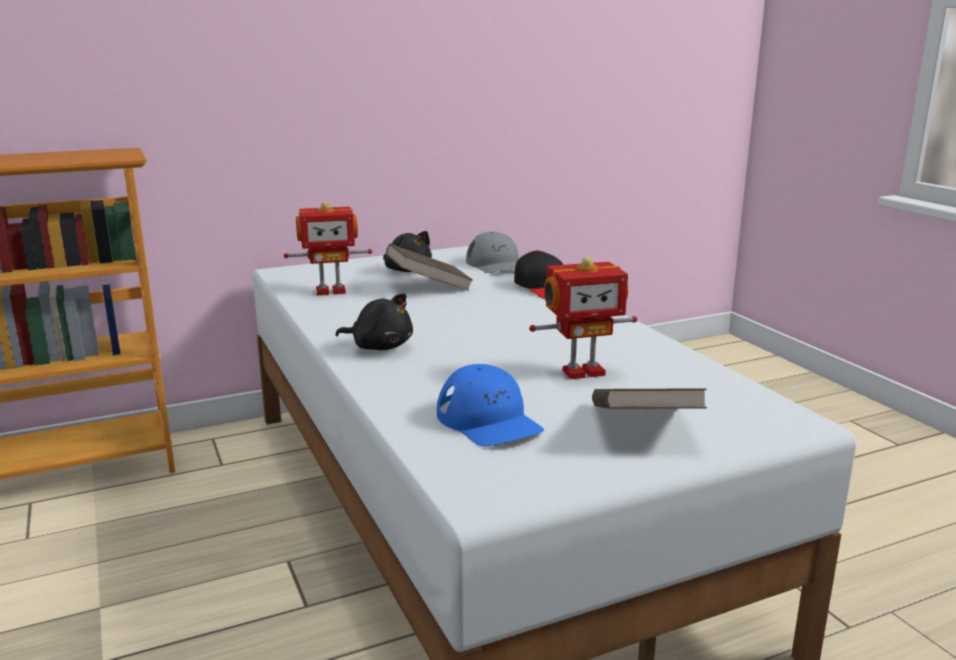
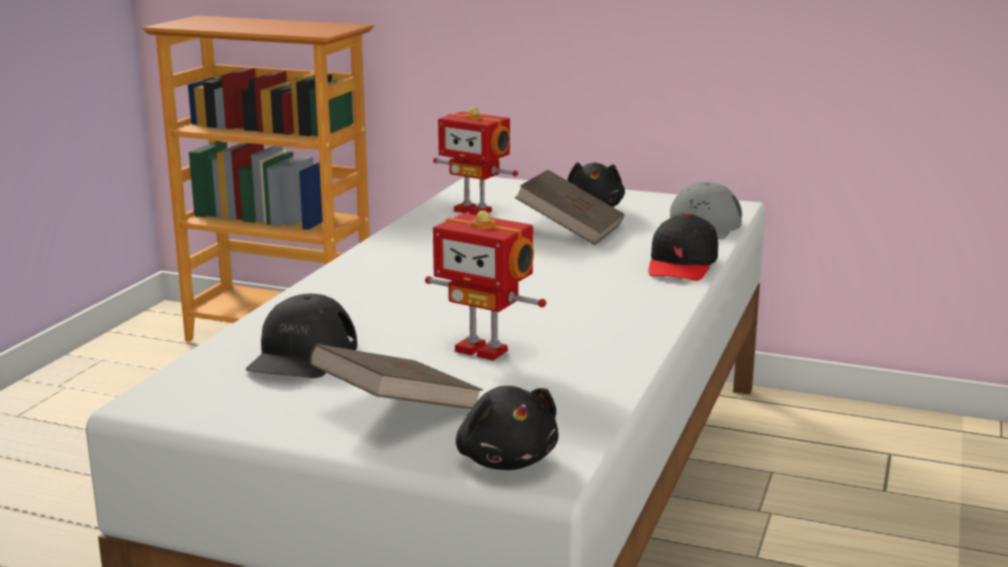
camera: 45 degrees right, 0 degrees up
(379, 346) = (384, 270): black plush toy -> black plush toy (506, 459)
(489, 420) = (302, 355): blue cap -> black cap

